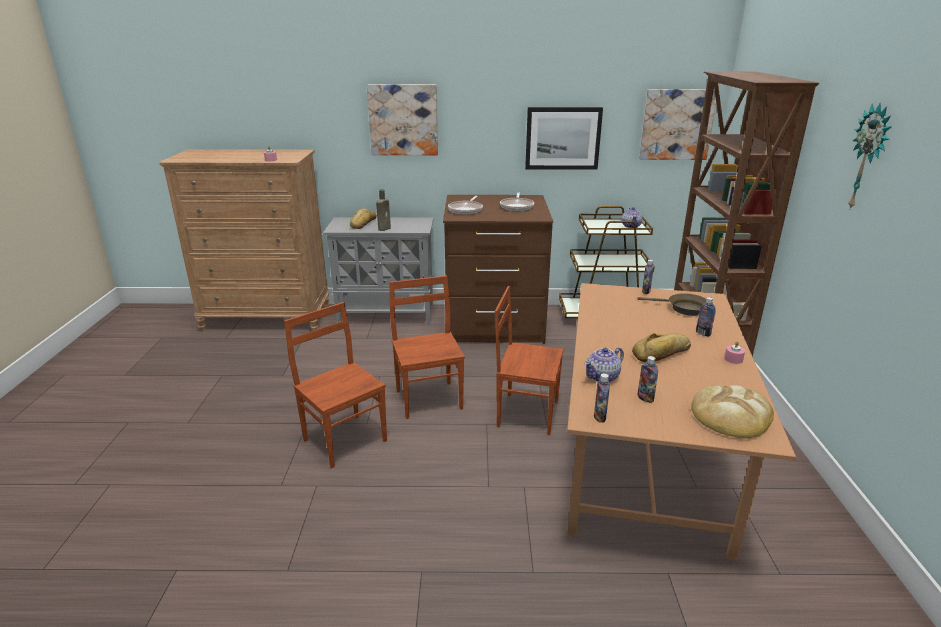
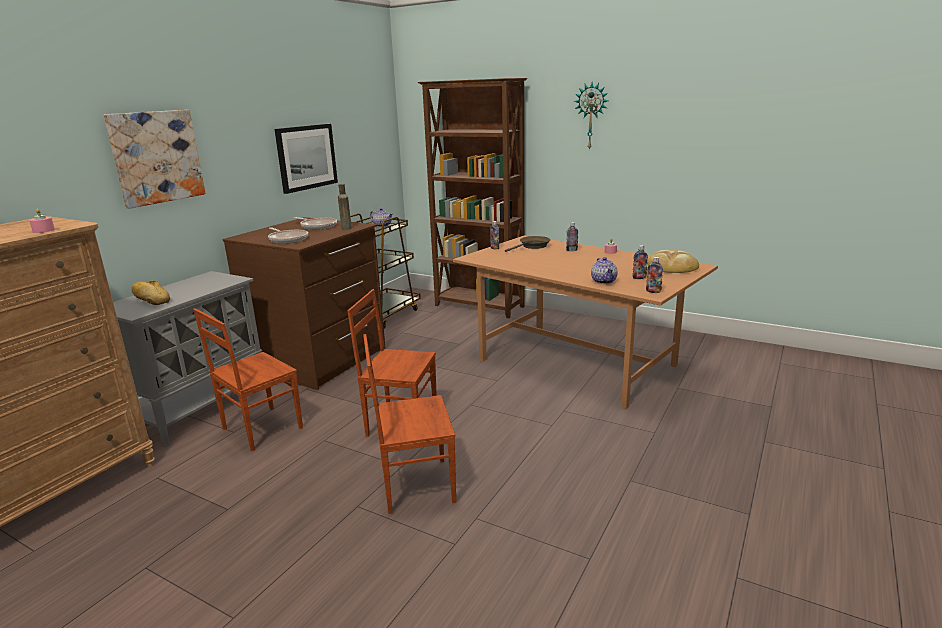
camera: 60 degrees left, 5 degrees down
(385, 228) = (196, 292): brown bottle -> brown bottle (346, 227)
(527, 413) = (474, 383): brown chair -> brown chair (260, 428)
(662, 353) = (587, 263): bread -> none
(676, 124) = (375, 134): picture -> none

